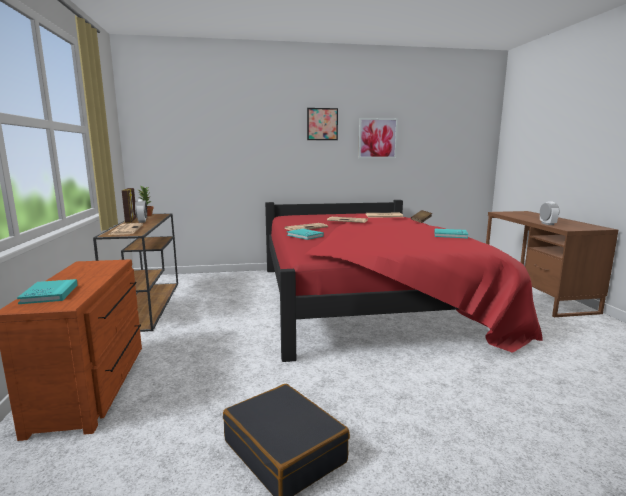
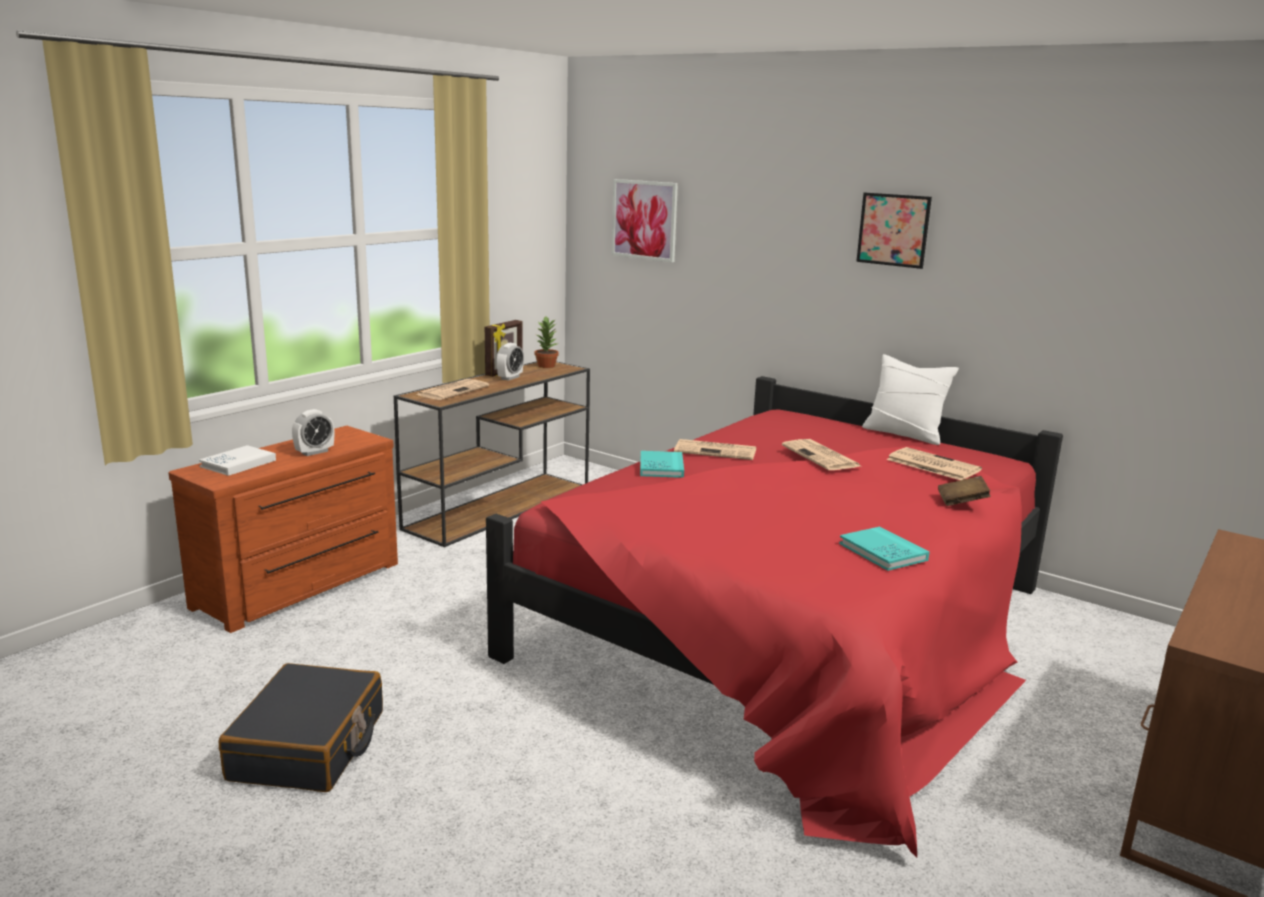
camera: 45 degrees right, 5 degrees up
(49, 294) = (238, 463): turquoise book -> white book
(343, 213) = (904, 434): none -> white pillow
(377, 138) = (1022, 274): picture -> picture (644, 220)
(547, 224) = (1210, 611): alarm clock -> alarm clock (314, 452)

